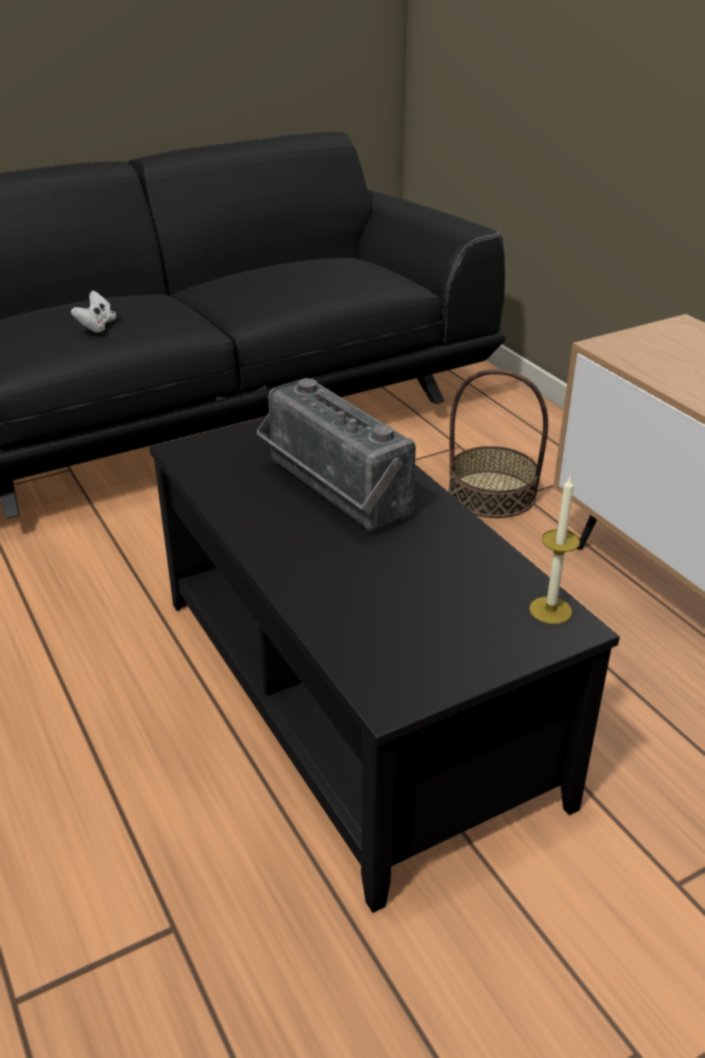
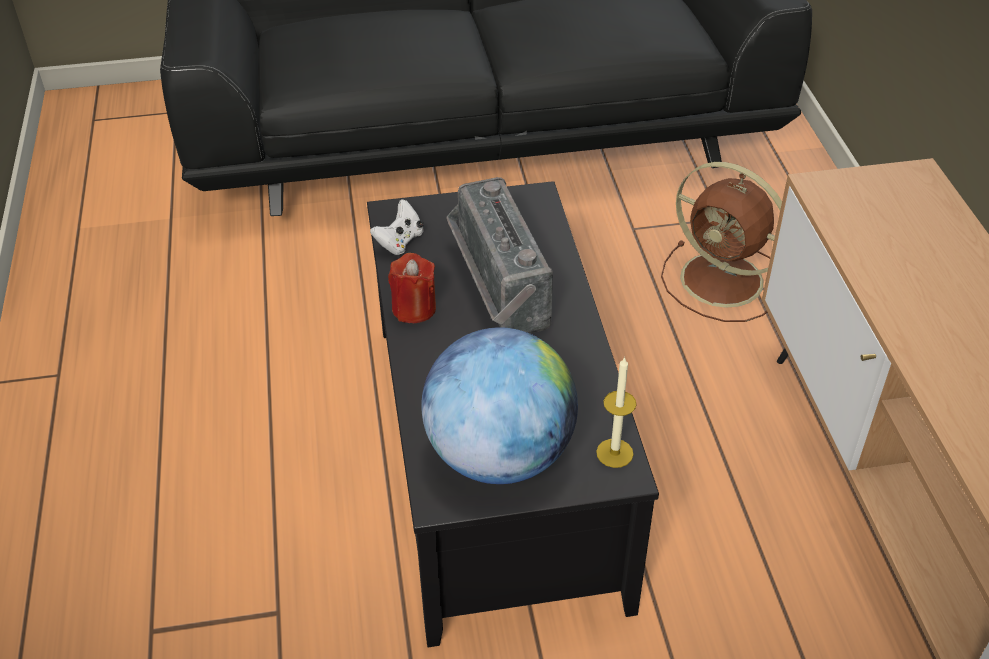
camera: 20 degrees right, 10 degrees up
(97, 326) = (375, 54): white game controller -> white game controller (400, 241)
(254, 527) = (414, 308): none -> red candle
(430, 640) = (500, 455): none -> globe
(492, 494) = (725, 281): basket -> brown fan

